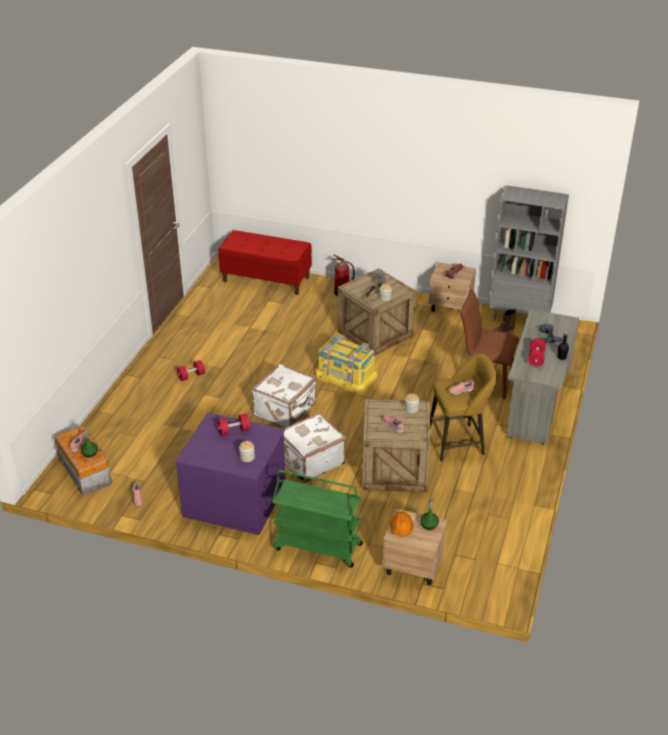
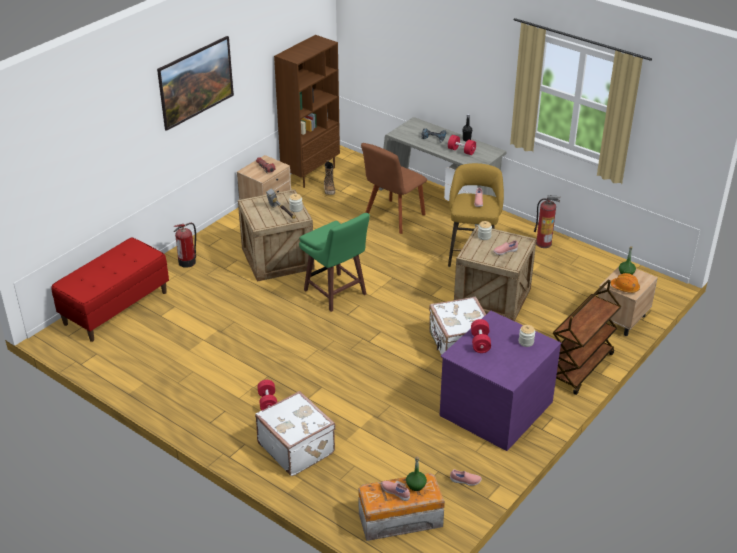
camera: 70 degrees left, 0 degrees up
(286, 410) = (370, 344): white suitcase -> white suitcase (297, 447)
(317, 547) = (580, 368): green cart -> brown cart
(345, 375) = (335, 293): yellow storage box -> green stool
(406, 173) = (197, 97): none -> picture
(513, 488) = (544, 243): none -> fire extinguisher
(520, 317) = (310, 173): grey bookcase -> brown bookcase

